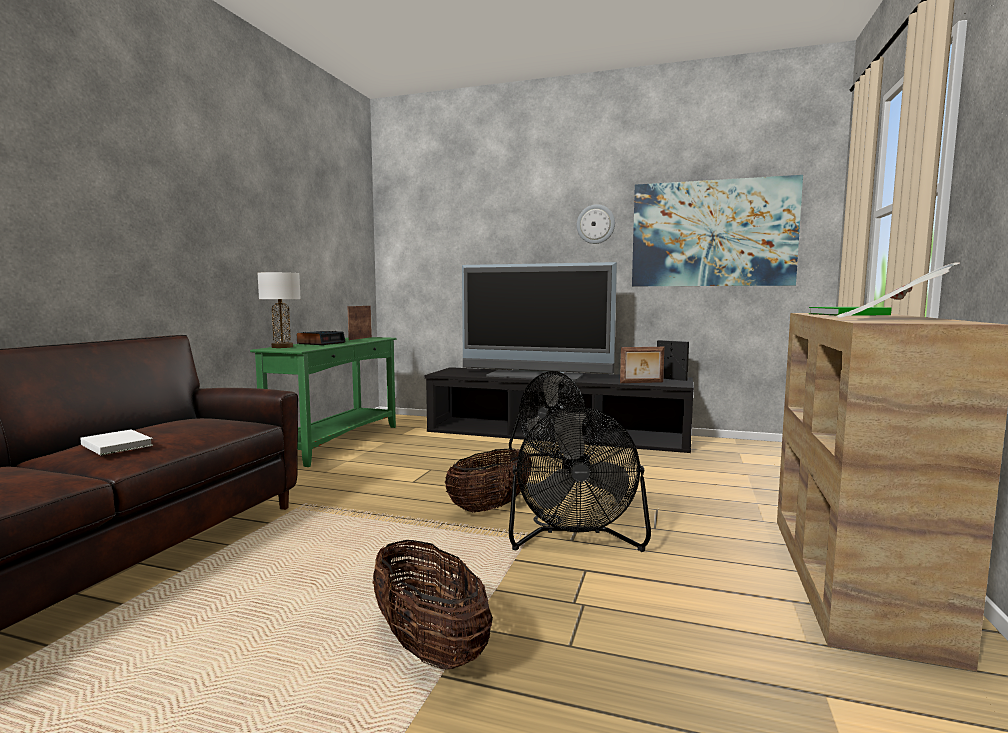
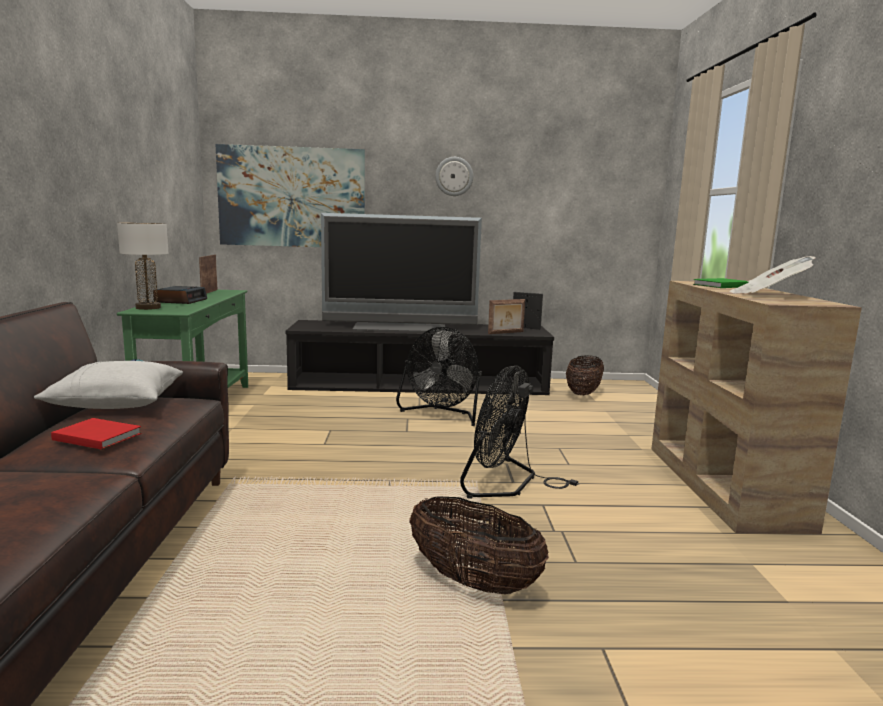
camera: 20 degrees left, 5 degrees up
(117, 444) = (97, 436): white book -> red book
(181, 421) = (117, 404): none -> grey pillow
(490, 507) = (421, 461): basket -> basket (583, 393)
(570, 539) = (511, 481): black fan -> black fan turned 135 degrees clockwise
(712, 234) = (561, 193): picture -> picture (292, 197)

